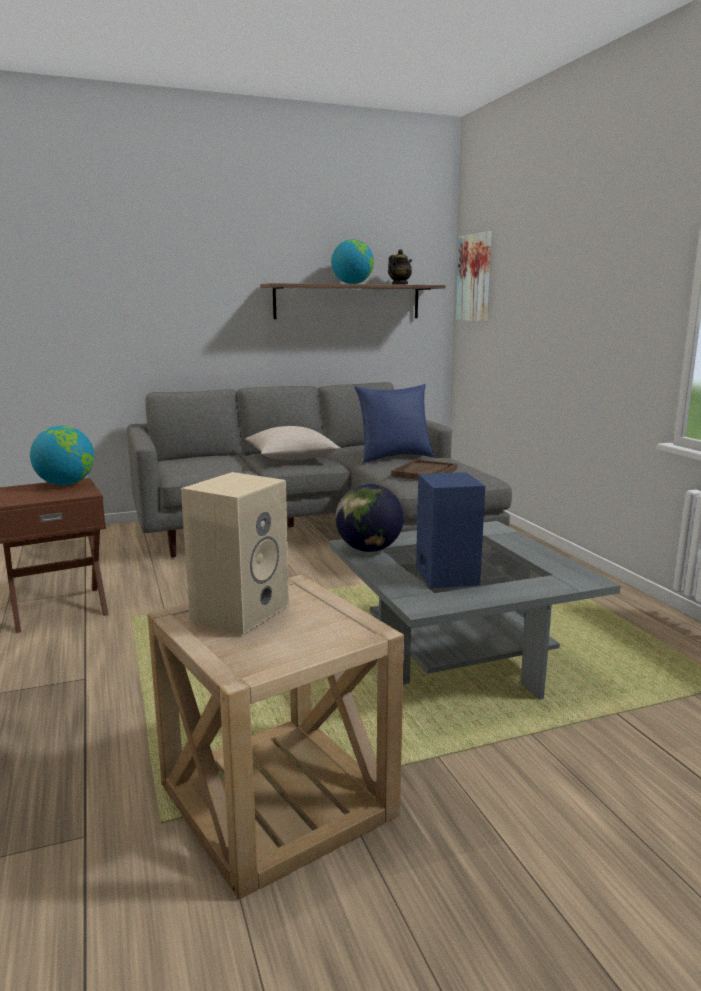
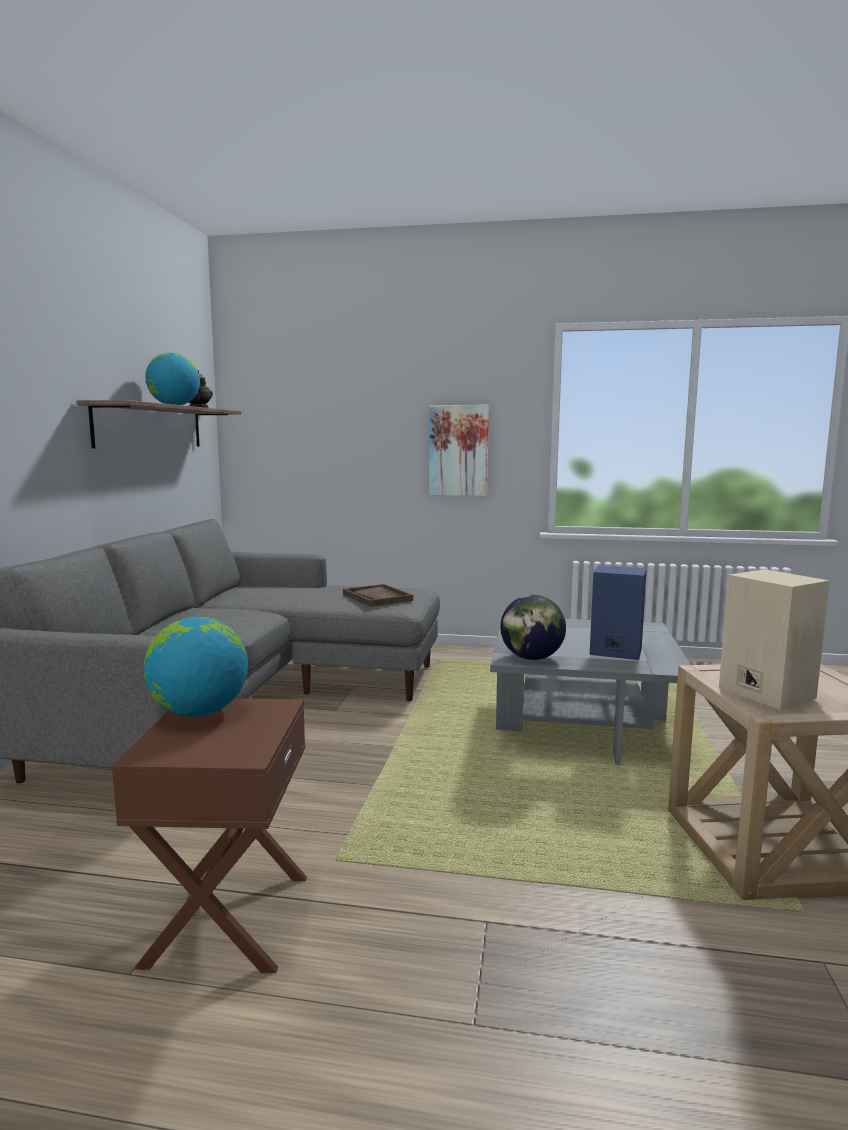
camera: 60 degrees left, 5 degrees down
(291, 458) = (219, 619): beige pillow -> none
(394, 457) = (300, 594): blue pillow -> none
(475, 278) = (259, 405): picture -> picture (458, 450)

